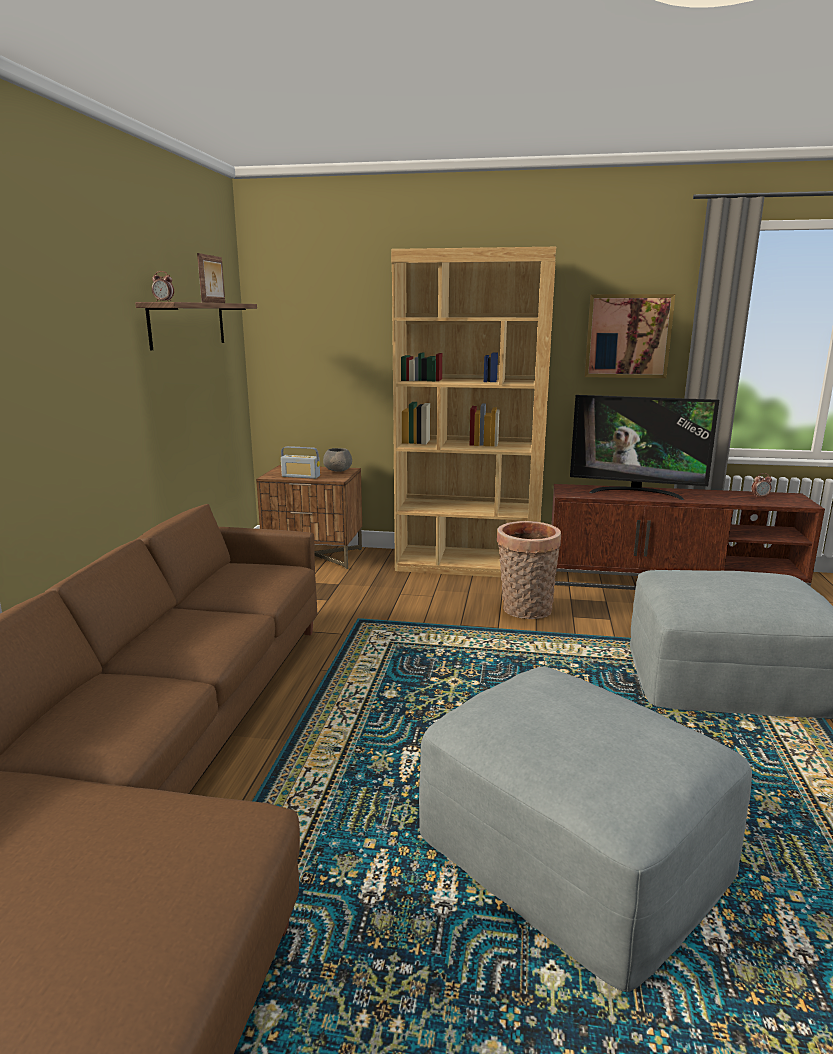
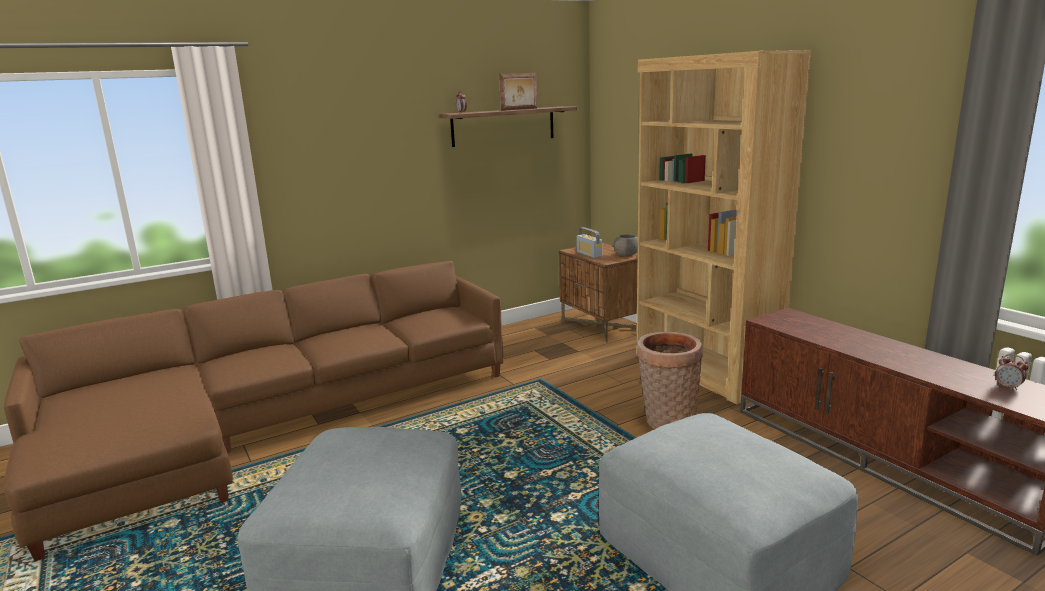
camera: 50 degrees right, 0 degrees up
(628, 336) = (891, 147): picture -> none
(635, 492) = (848, 338): television -> none

